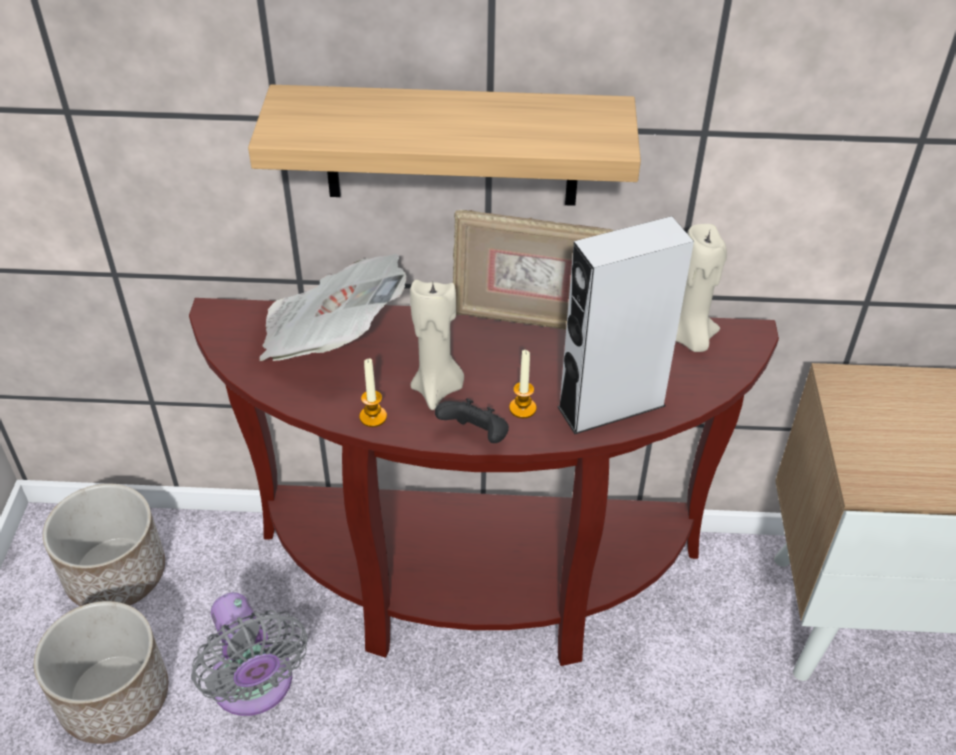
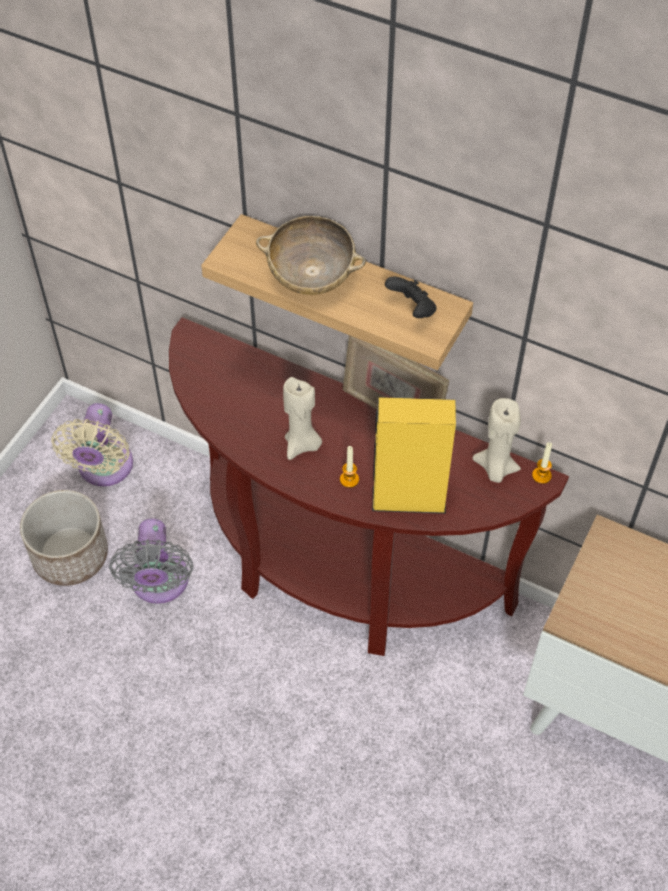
camera: 25 degrees right, 10 degrees up
(117, 573) = (104, 469): planter -> beige fan
(331, 338) = (253, 380): newspaper -> none
(373, 417) = (250, 450): candle -> candle (541, 475)
(410, 121) = (311, 276): none -> beige bowl
(475, 436) = (307, 488): black game controller -> black game controller (412, 309)
(611, 406) = (408, 500): grey speaker -> yellow speaker

